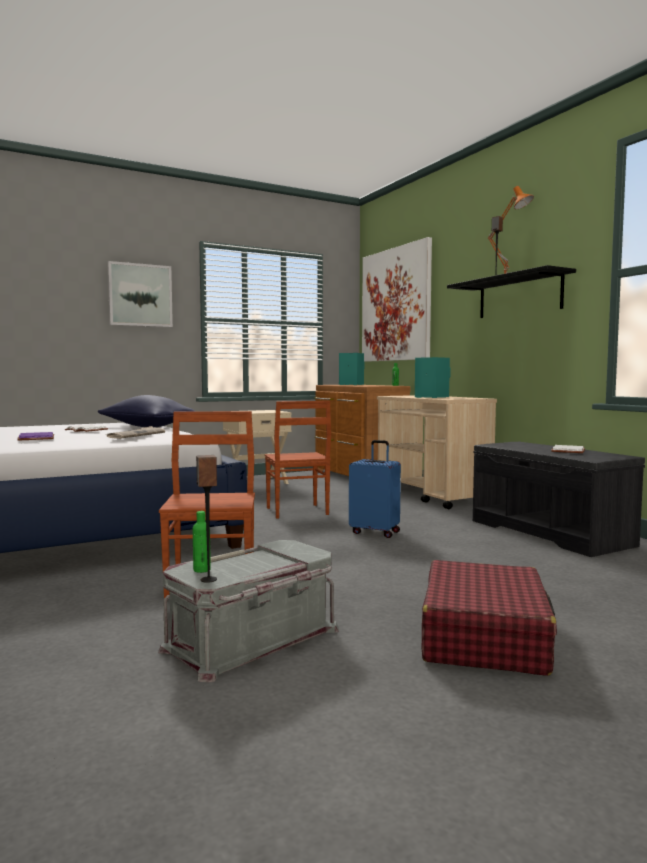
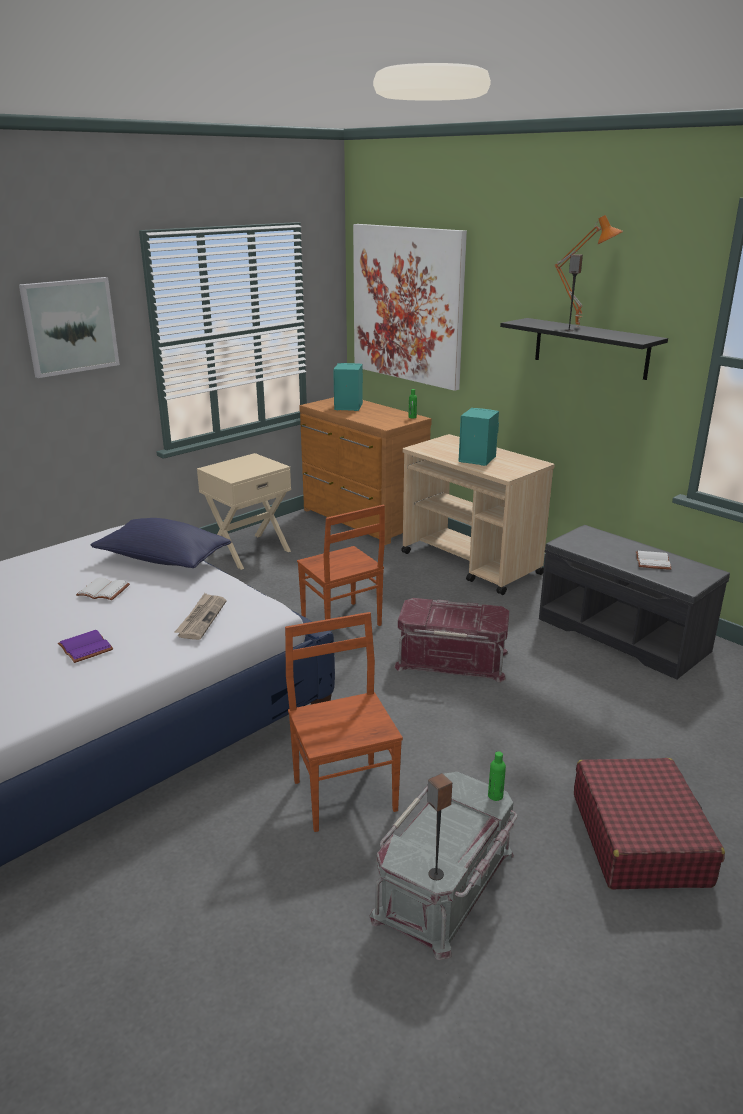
camera: 15 degrees left, 20 degrees up
(202, 570) = (416, 856): green bottle -> green bottle (495, 796)
(375, 532) = (452, 659): blue suitcase -> red storage box

